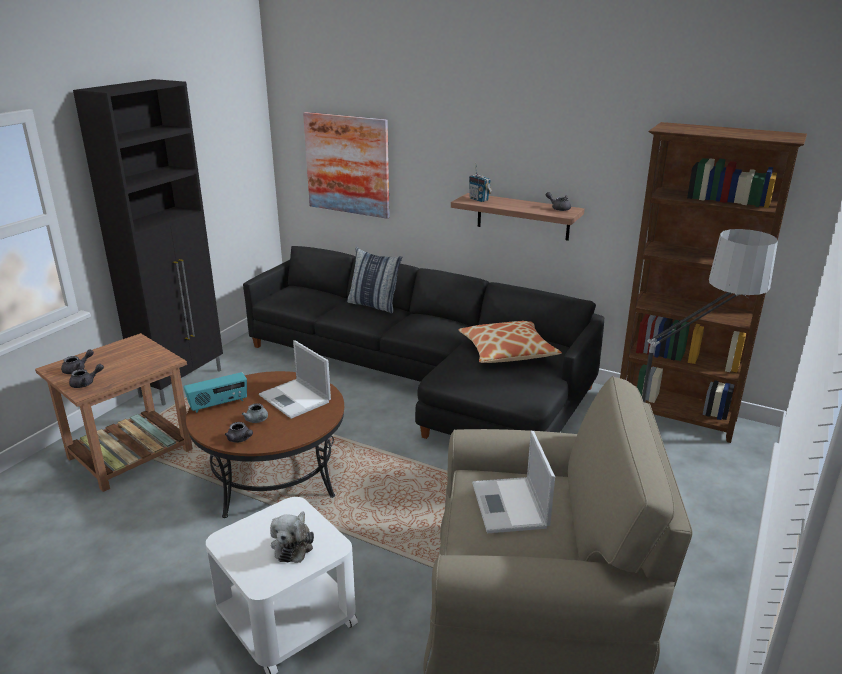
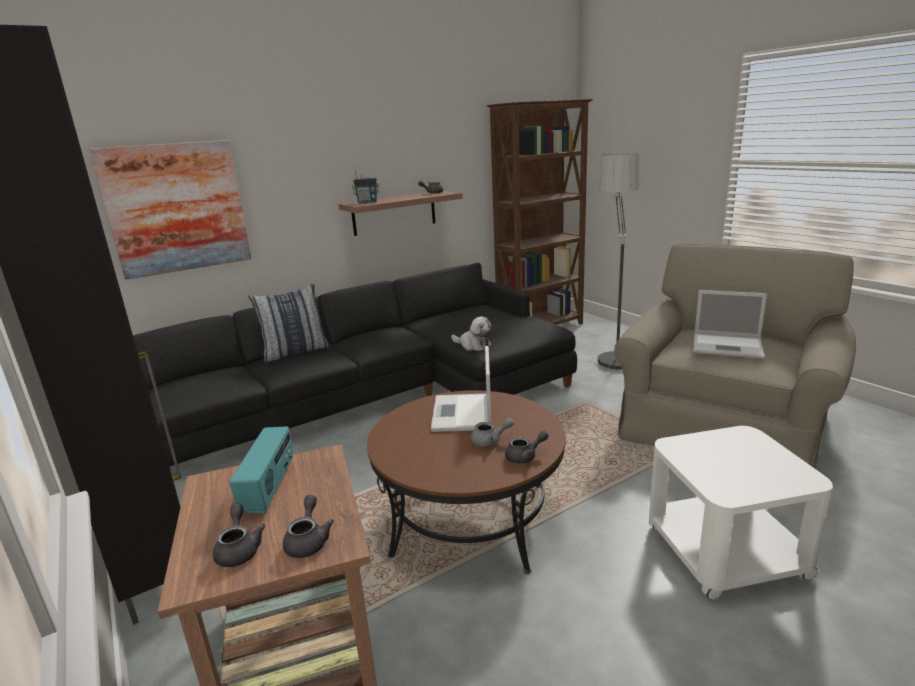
camera: 60 degrees left, 5 degrees down
(218, 404) = (426, 463): radio -> radio (269, 488)
(293, 545) = (741, 453): plush toy -> plush toy (473, 345)
(296, 399) = (462, 414): laptop -> laptop turned 105 degrees clockwise
(507, 351) = (469, 320): pillow -> none

